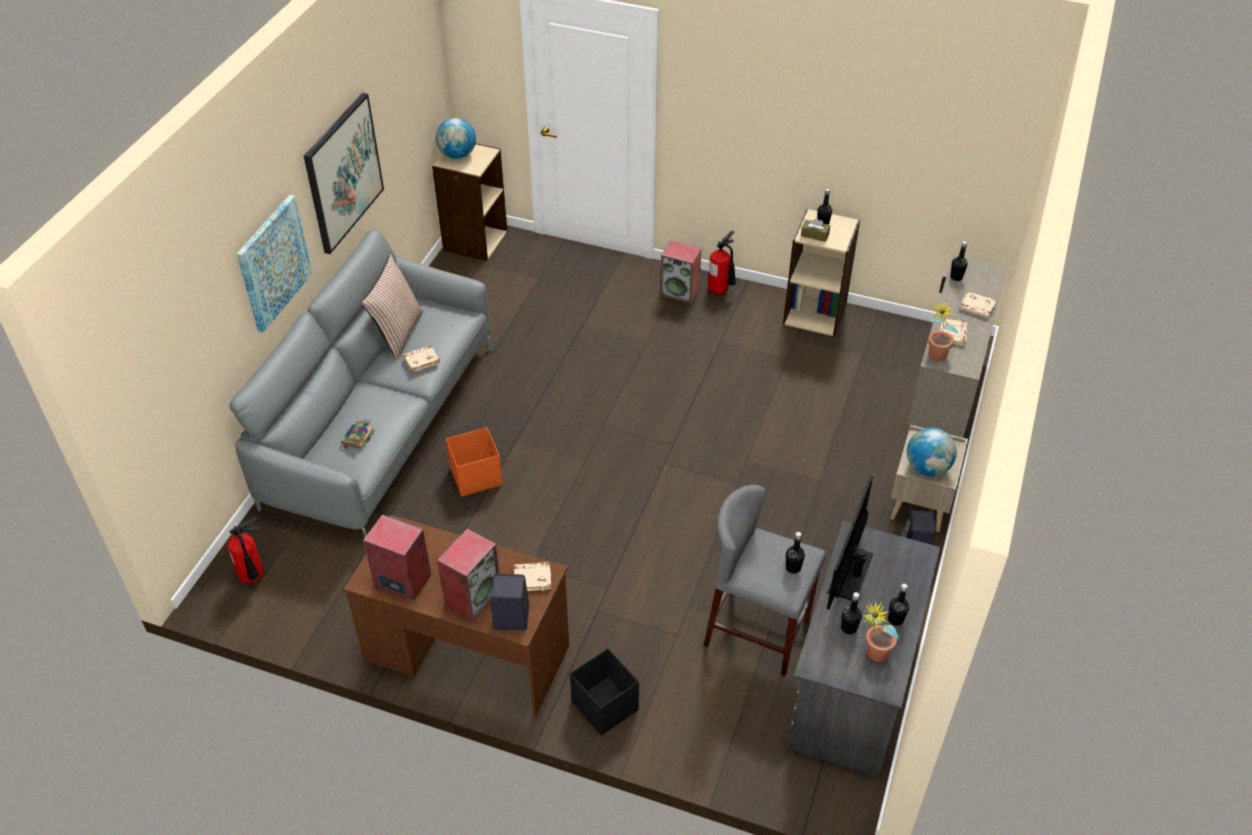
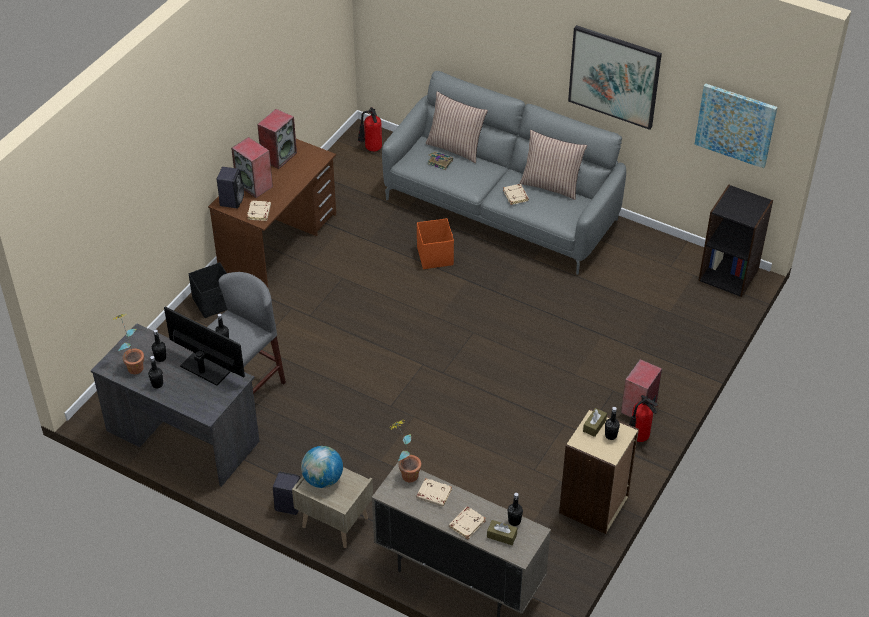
camera: 100 degrees right, 0 degrees up
(273, 263) = (517, 50): picture -> picture (735, 124)
(325, 427) = (455, 148): none -> pillow
(457, 155) = (745, 200): globe -> none
(474, 240) = (729, 274): beige bookcase -> black bookcase
(978, 283) = (501, 536): none -> brown tissue box

